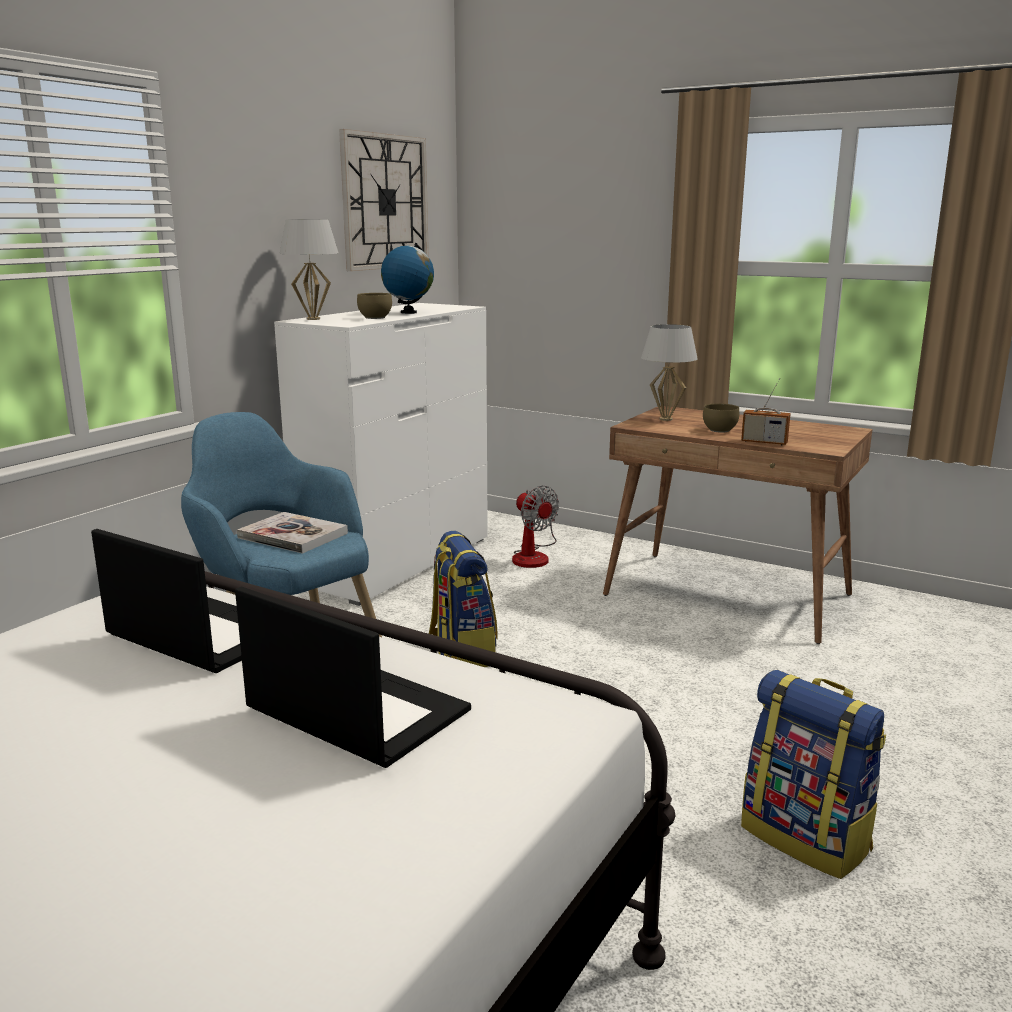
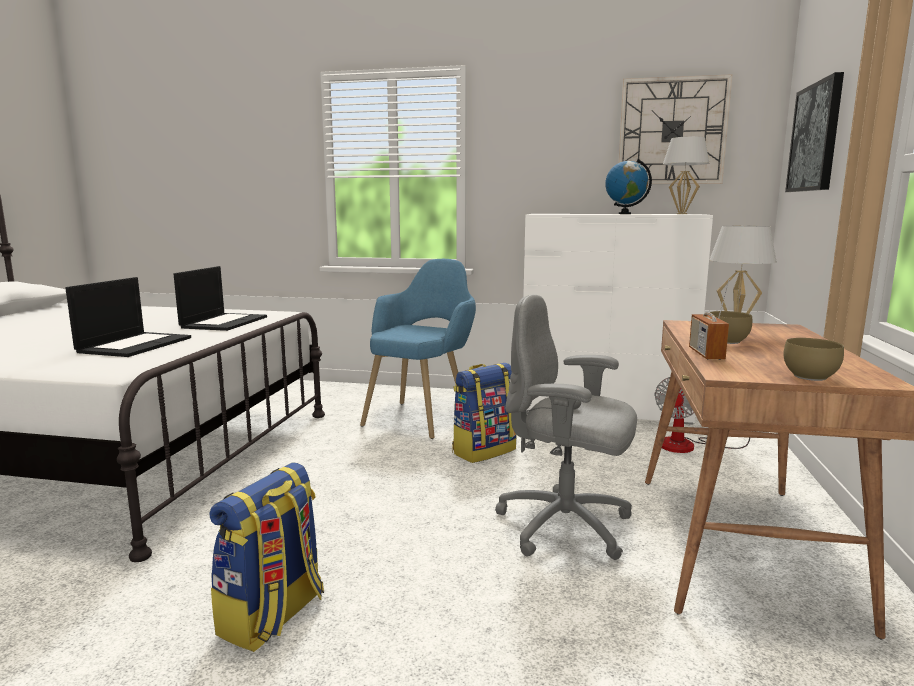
camera: 70 degrees right, 5 degrees down
(293, 535) = (420, 331): book -> none
(313, 319) = (551, 213): white table lamp -> white table lamp (681, 214)
(374, 318) = (579, 214): brown bowl -> brown bowl (807, 376)
(547, 224) = (815, 138): none -> picture
(673, 650) = (566, 527): none -> grey office chair

